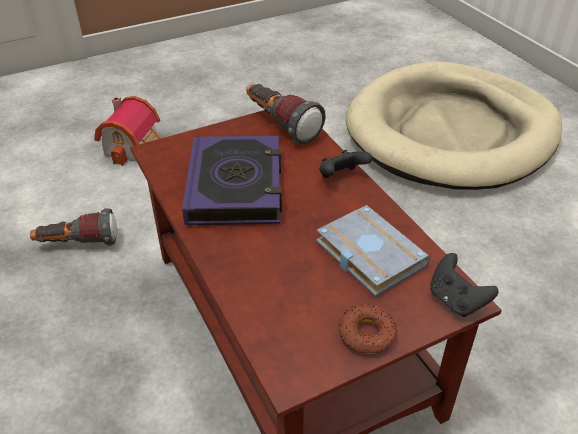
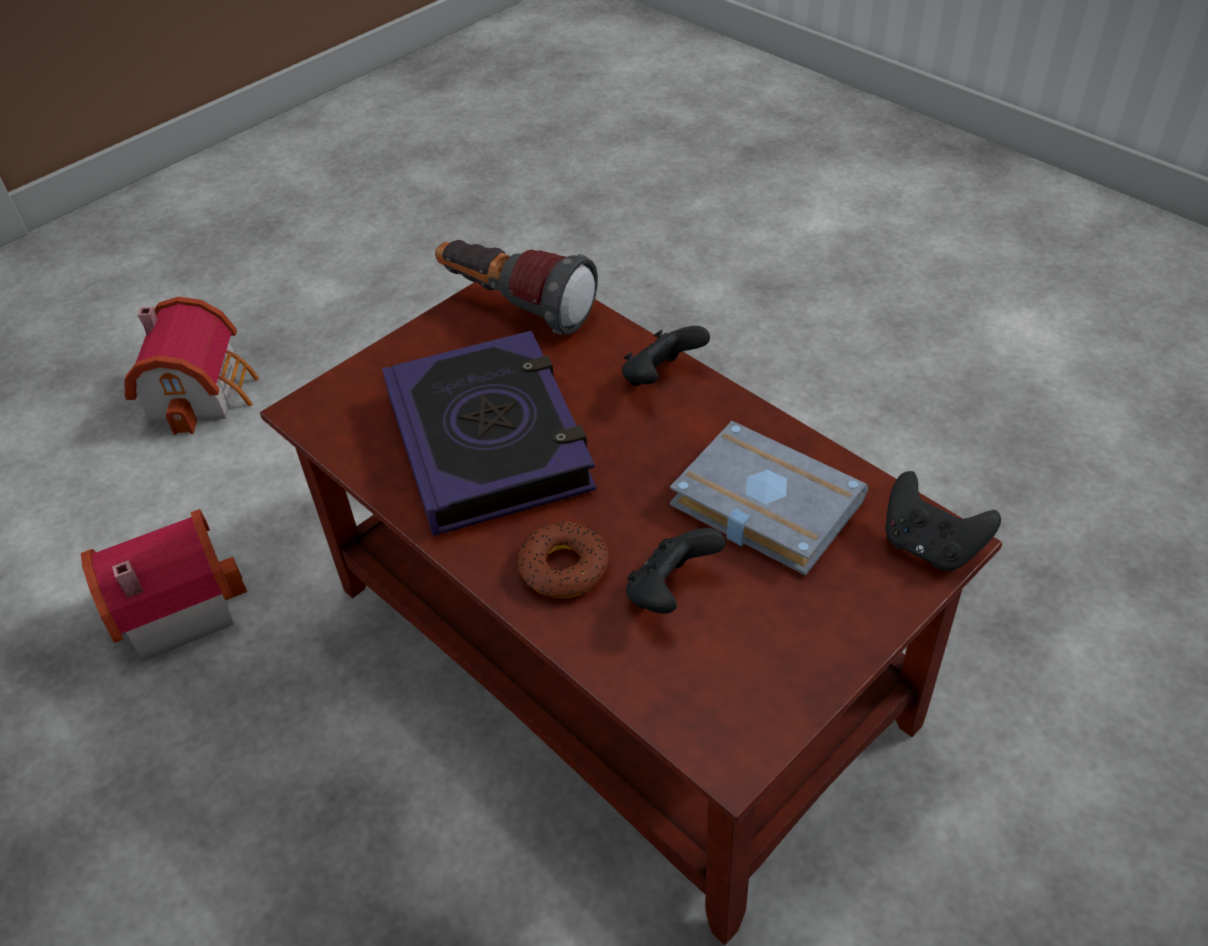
camera: 15 degrees left, 5 degrees up
(78, 244) = (173, 605): flashlight -> toy house
(296, 285) = (670, 591): none -> black game controller
(366, 333) = (818, 642): donut -> donut (563, 567)
(451, 132) = (752, 233): beige dog bed -> none

